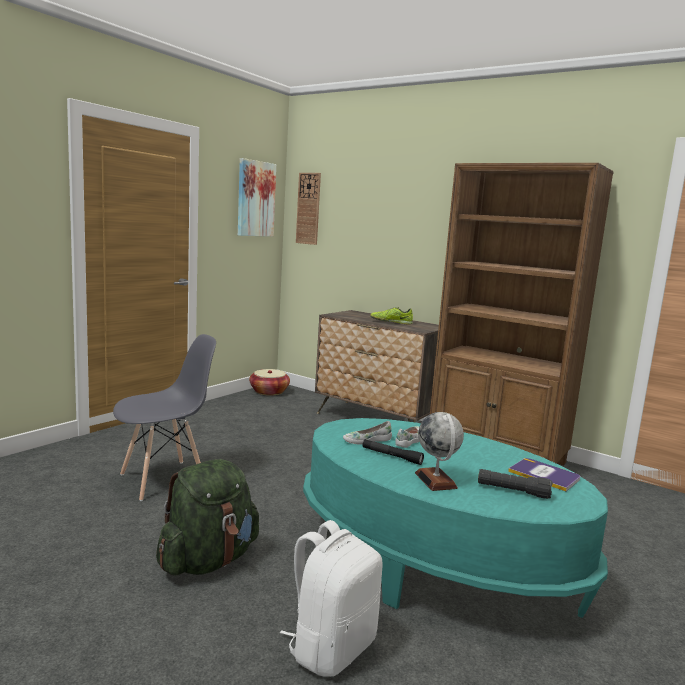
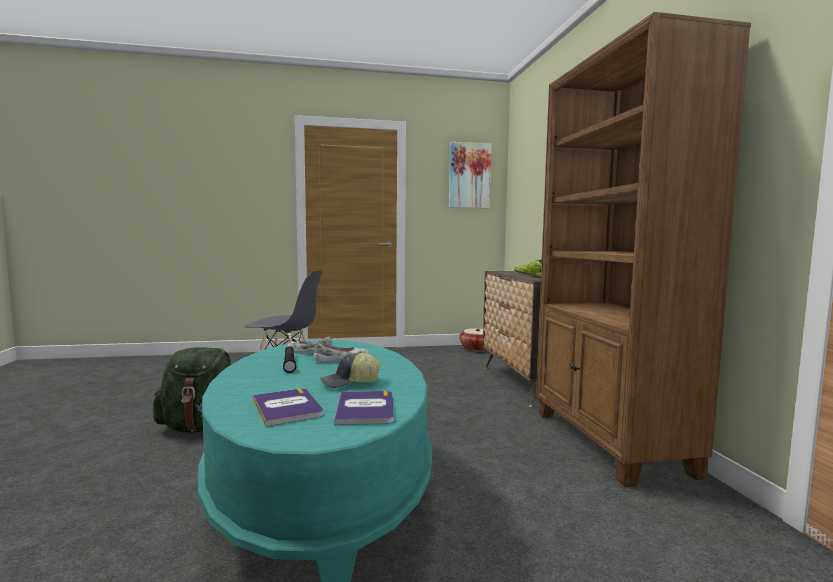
camera: 45 degrees right, 5 degrees down
(308, 208) = (517, 178): wall clock -> none
(331, 647) = (130, 504): white backpack -> none
(436, 480) = (259, 383): globe -> none
(480, 460) = (350, 383): none -> cap
(513, 491) = (287, 407): black flashlight -> book

